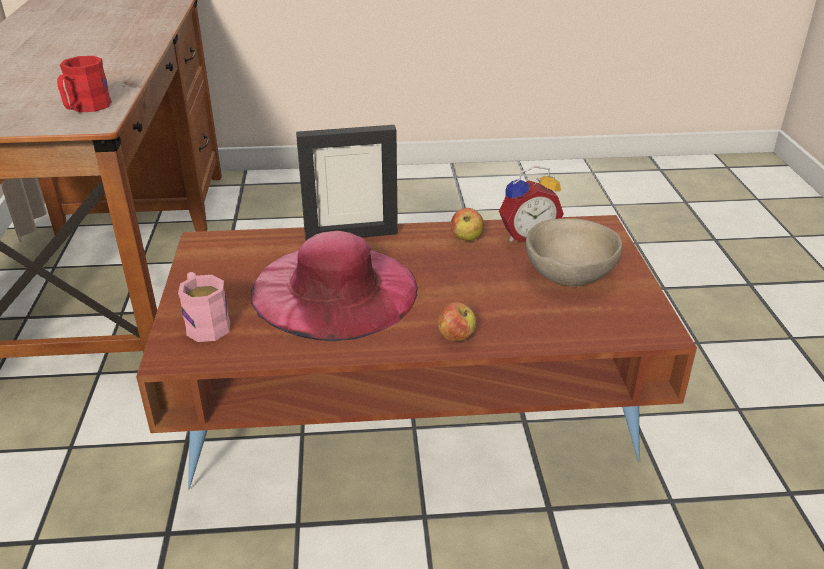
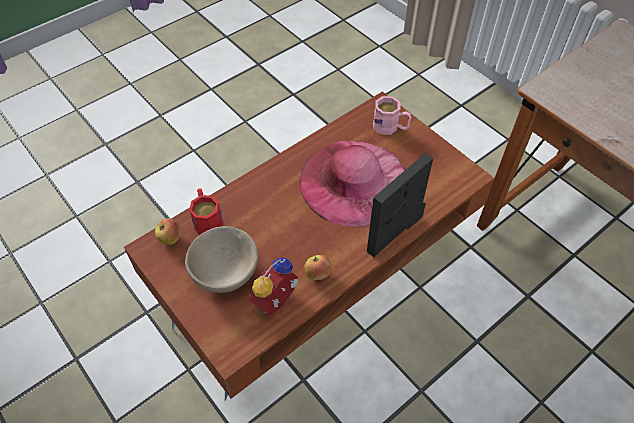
camera: 145 degrees right, 20 degrees up
(85, 108) = (577, 100): red mug -> red mug (207, 220)
(456, 337) = (260, 184): apple -> apple (170, 238)

